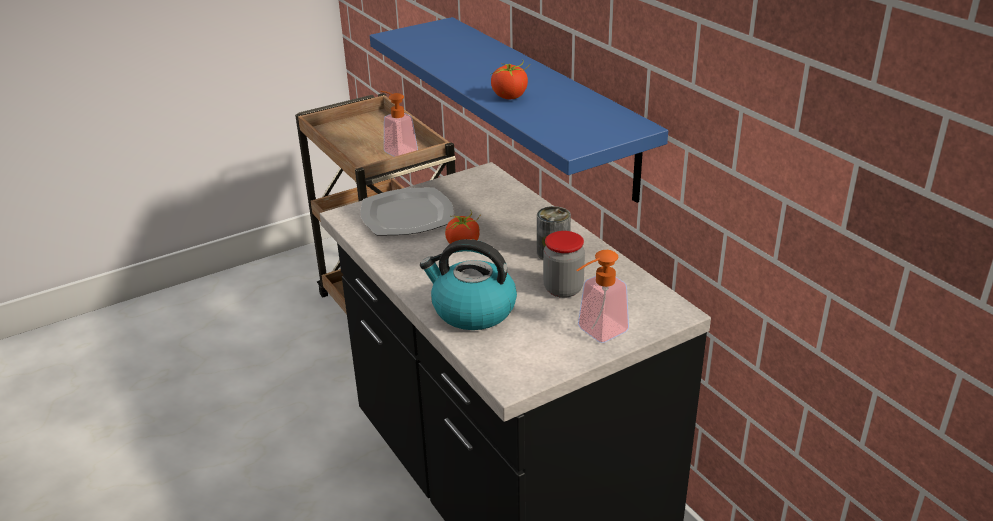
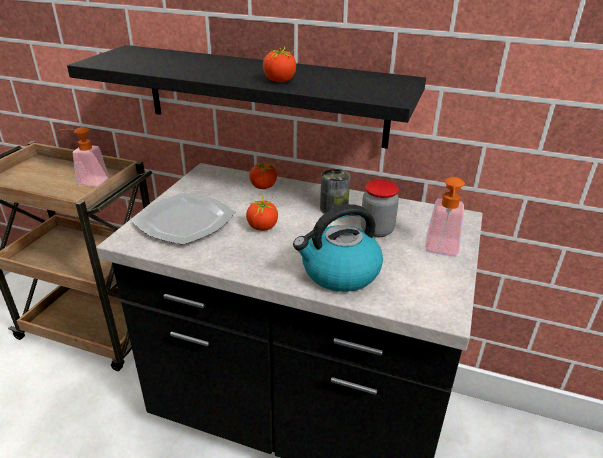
camera: 40 degrees left, 0 degrees up
(517, 207) = (263, 186): none -> tomato
(544, 104) = (263, 95): blue shelf -> black shelf

